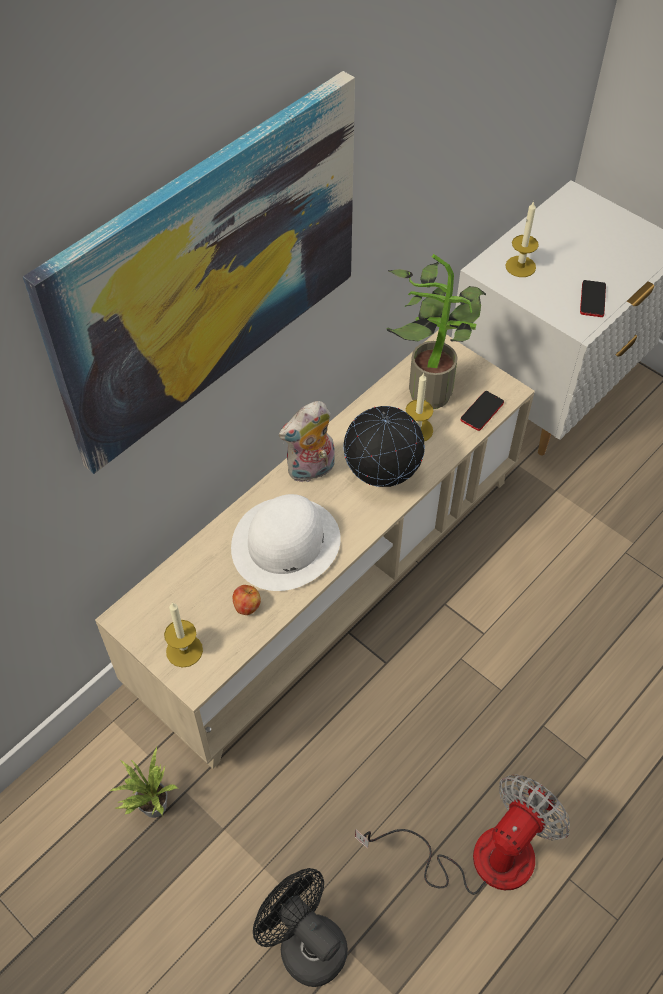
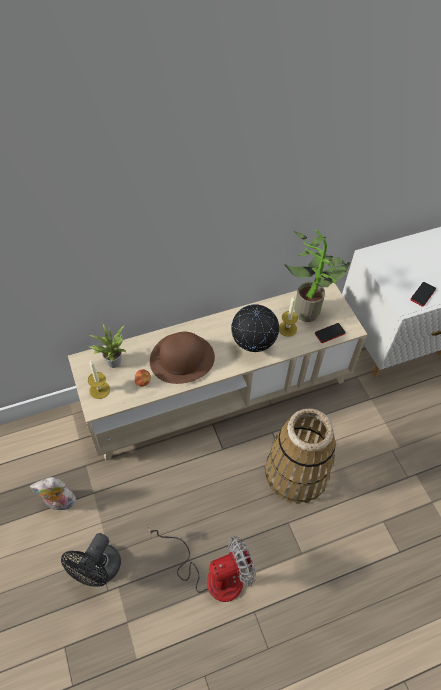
camera: 25 degrees right, 0 degrees up
(151, 805) = (66, 464): potted plant -> potted plant (112, 361)
(210, 272) = (166, 190): picture -> none
(286, 544) = (182, 359): white hat -> brown hat
(305, 942) = (99, 570): black fan -> black fan turned 135 degrees counterclockwise
(311, 470) = (218, 327): plush toy -> plush toy (59, 503)
(513, 647) = (296, 473): none -> basket
(520, 266) = (391, 260): candle -> none

